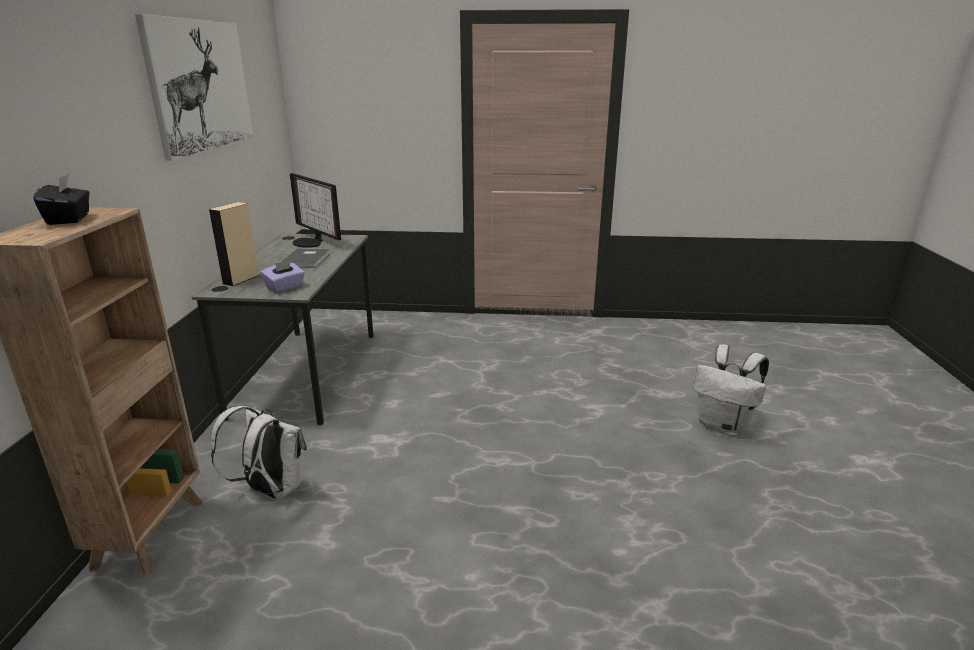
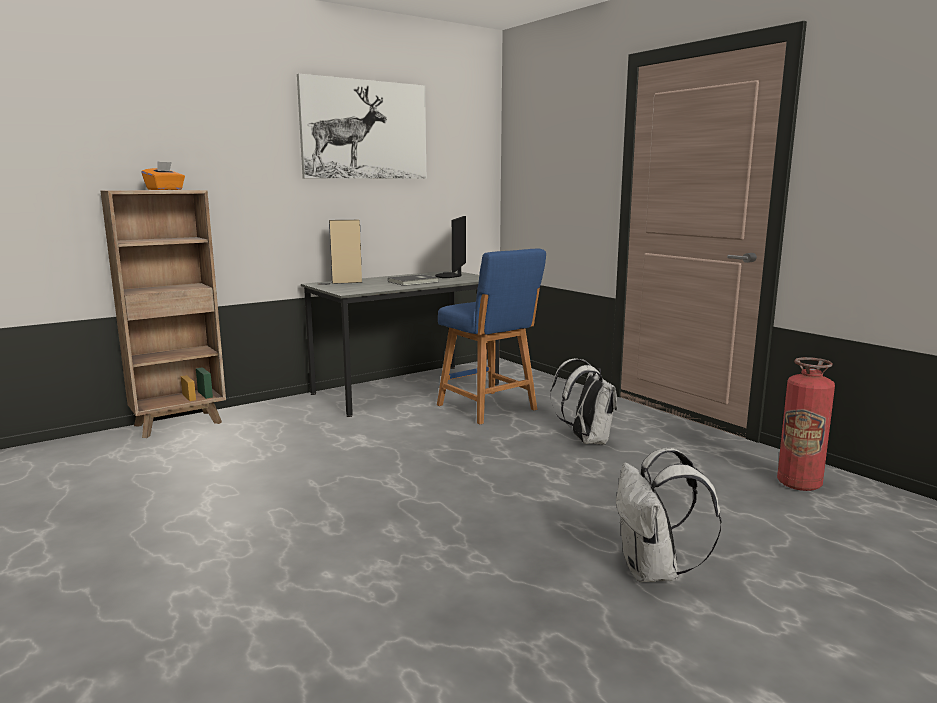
camera: 50 degrees right, 10 degrees down
(69, 219) = (165, 189): black tissue box -> orange tissue box
(270, 490) = (253, 433): white backpack -> white backpack (586, 440)
(285, 287) = (352, 289): purple tissue box -> none
(415, 361) = (489, 408): none -> blue stool
(666, 337) = (799, 484): none -> fire extinguisher

